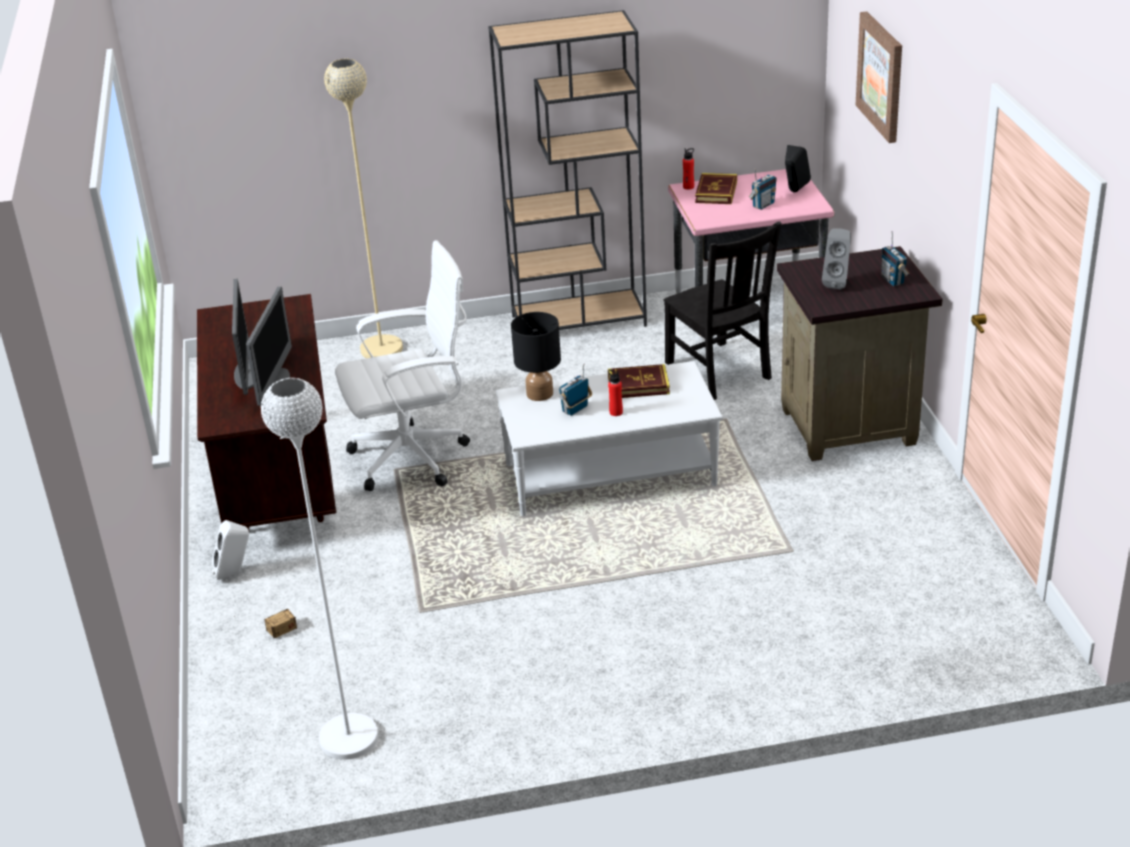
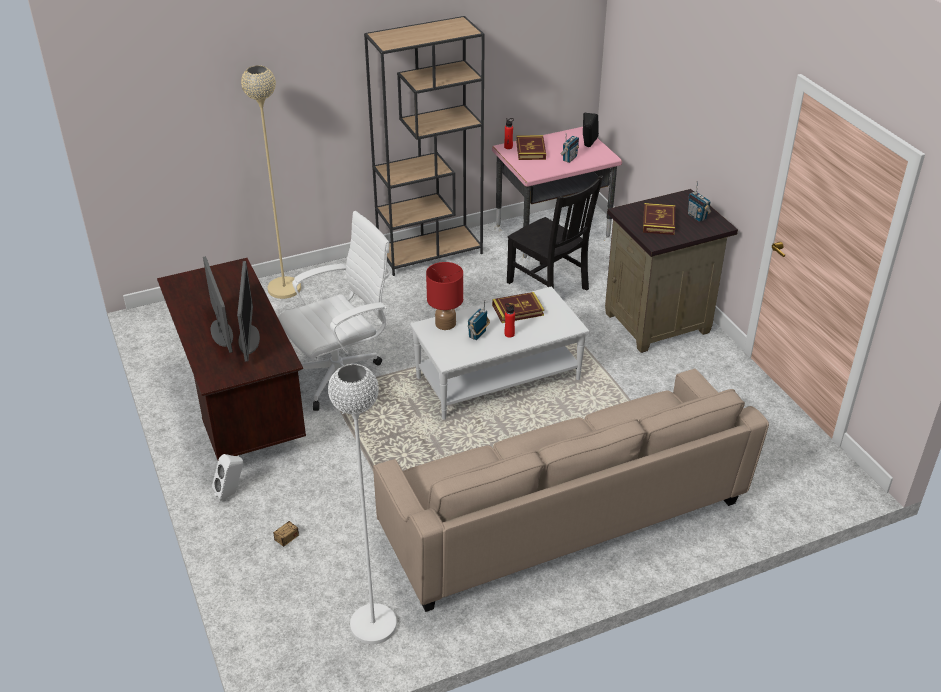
camera: 15 degrees left, 5 degrees up
(539, 394) = (445, 324): black table lamp -> red table lamp
(631, 649) = (563, 521): none -> beige sofa
(837, 283) = (658, 222): grey speaker -> book
(881, 76) = (668, 61): picture -> none

